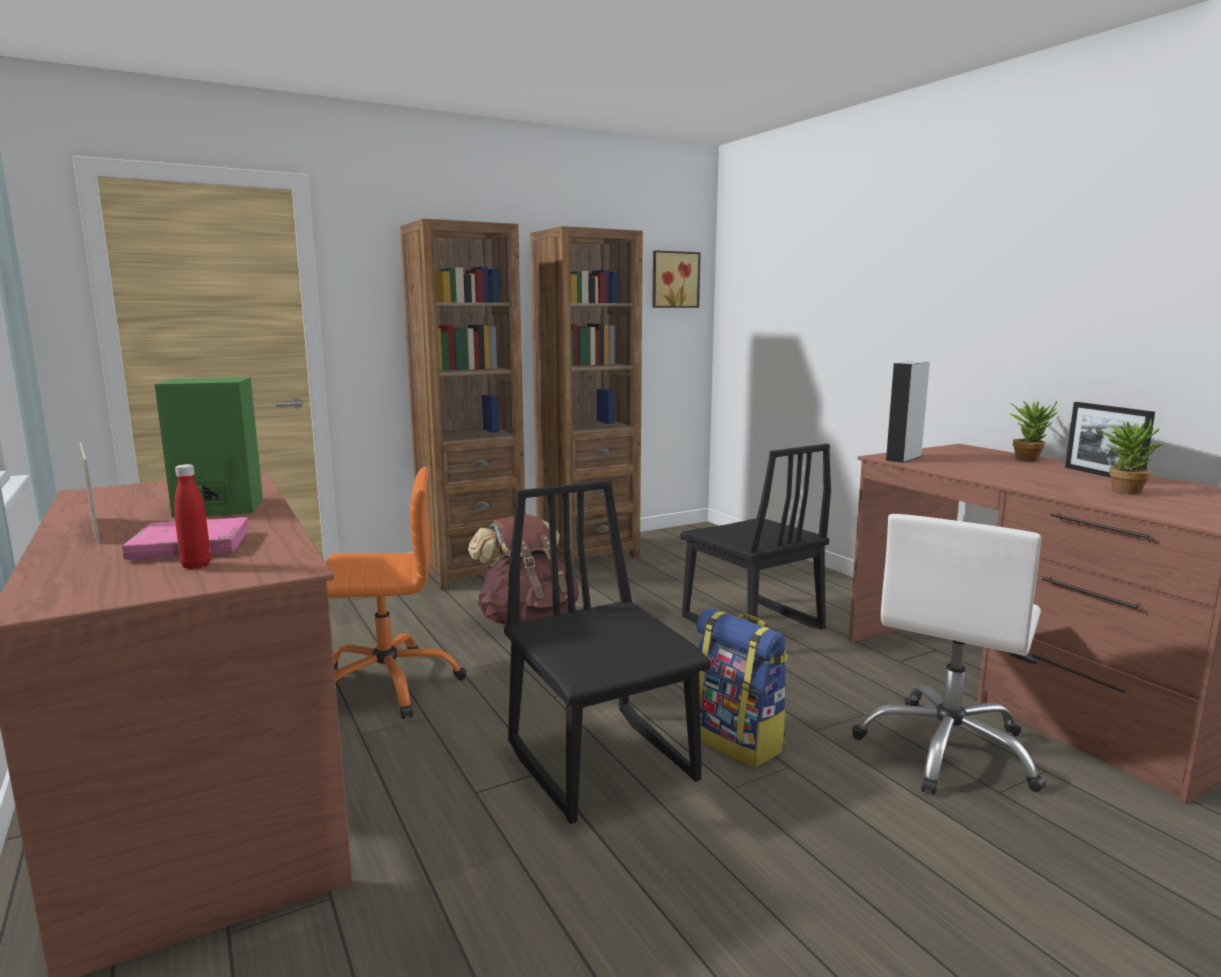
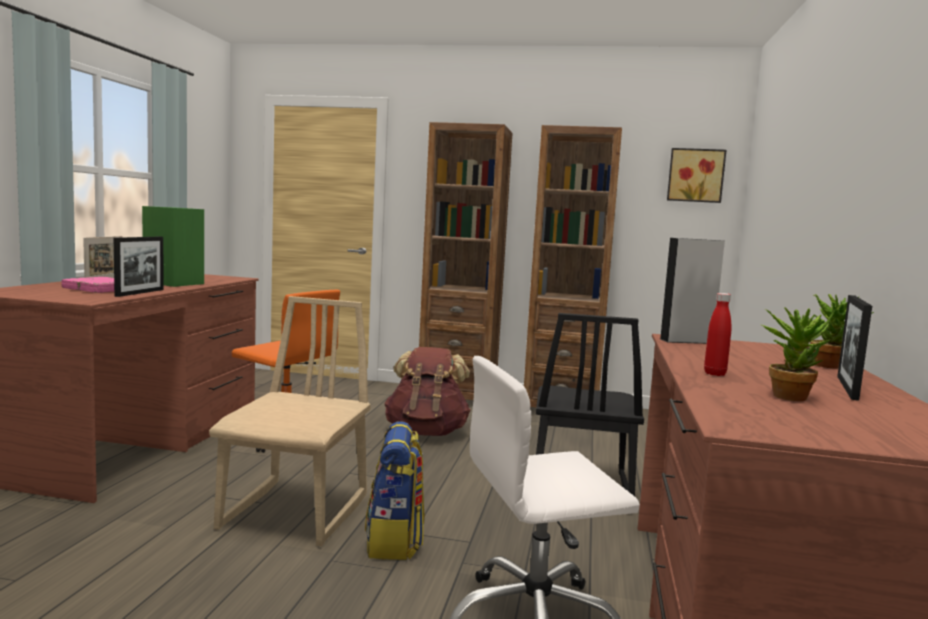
camera: 40 degrees right, 5 degrees down
(196, 565) = (72, 293): red bottle -> red bottle (714, 374)
(276, 535) = (140, 293): none -> picture frame
(603, 762) = (296, 513): black chair -> beige chair

